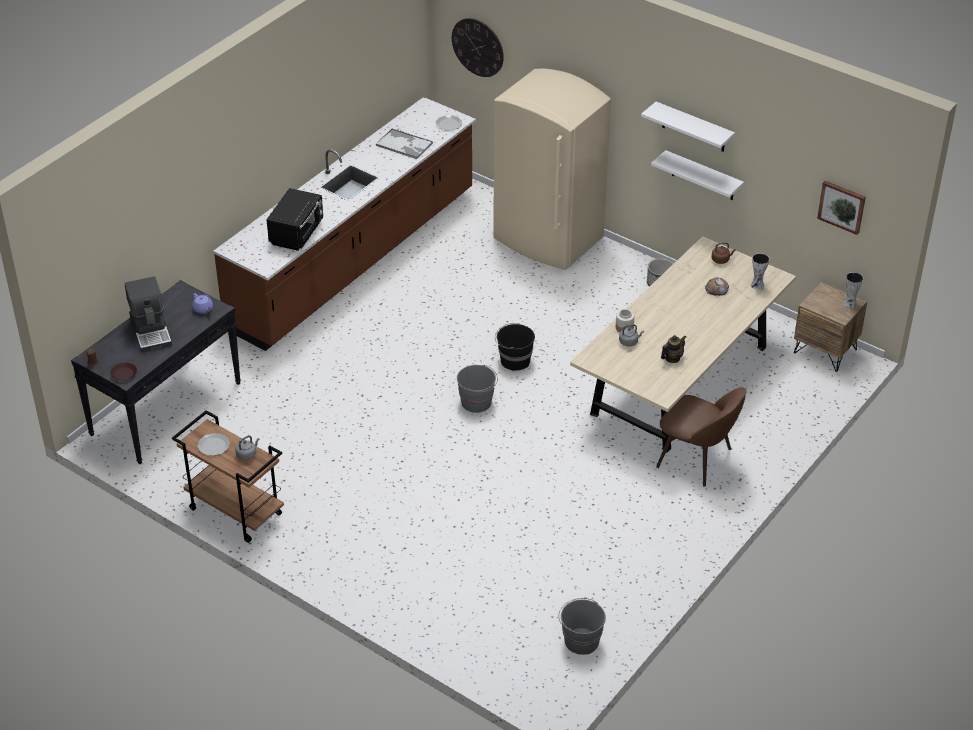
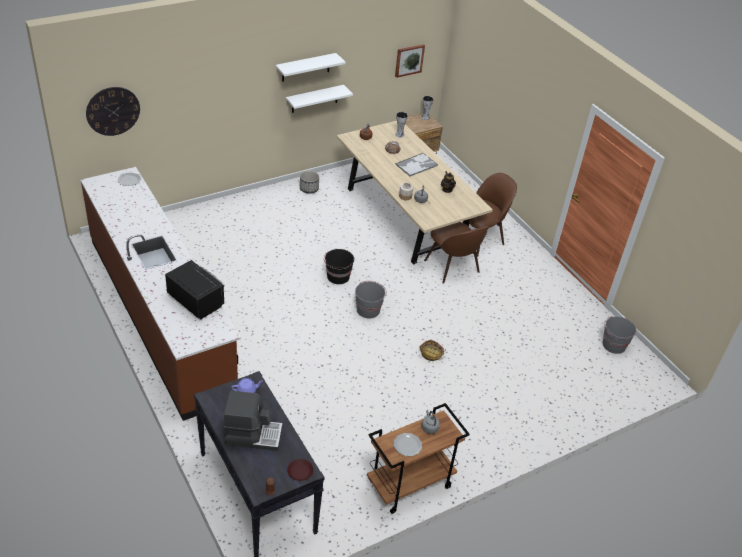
camera: 70 degrees left, 0 degrees up
(404, 144) = (133, 209): tray -> tray (416, 165)
(440, 474) = (431, 354): none -> basket
(548, 239) = (223, 215): beige fridge -> none
(613, 451) = (453, 268): none -> brown chair

